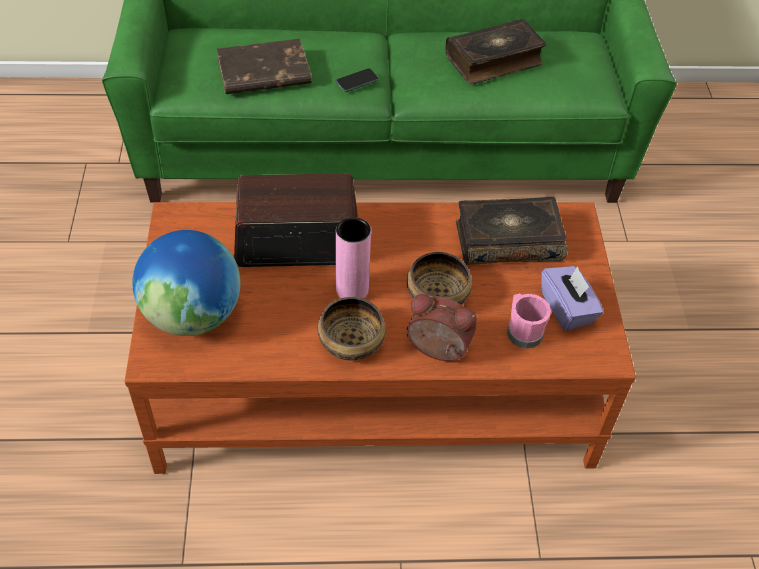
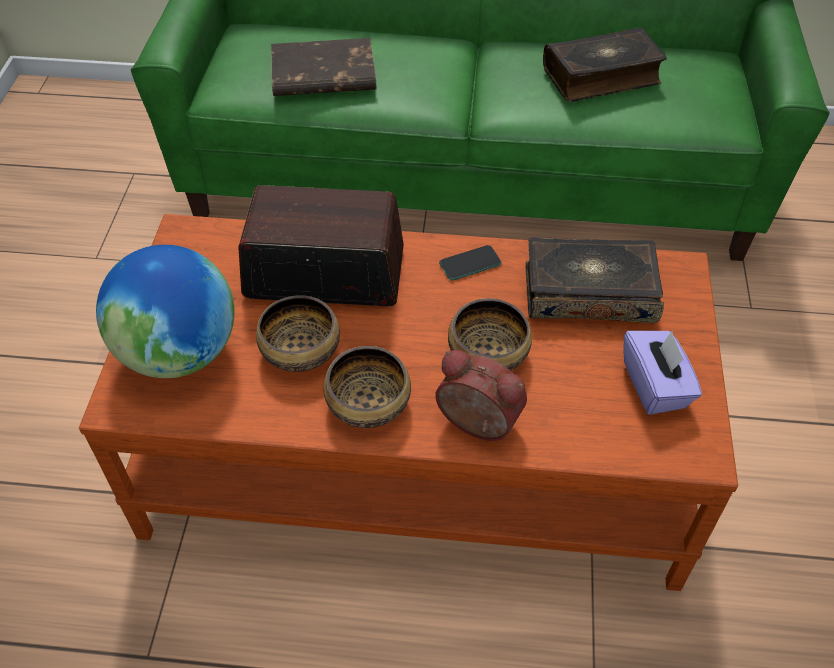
camera: 10 degrees right, 0 degrees up
(290, 305) = (300, 351): none -> bowl
(352, 289) = (381, 337): pink vase -> none
(357, 81) = (432, 90): phone -> phone (470, 264)
(522, 330) = (592, 409): pink mug -> none

